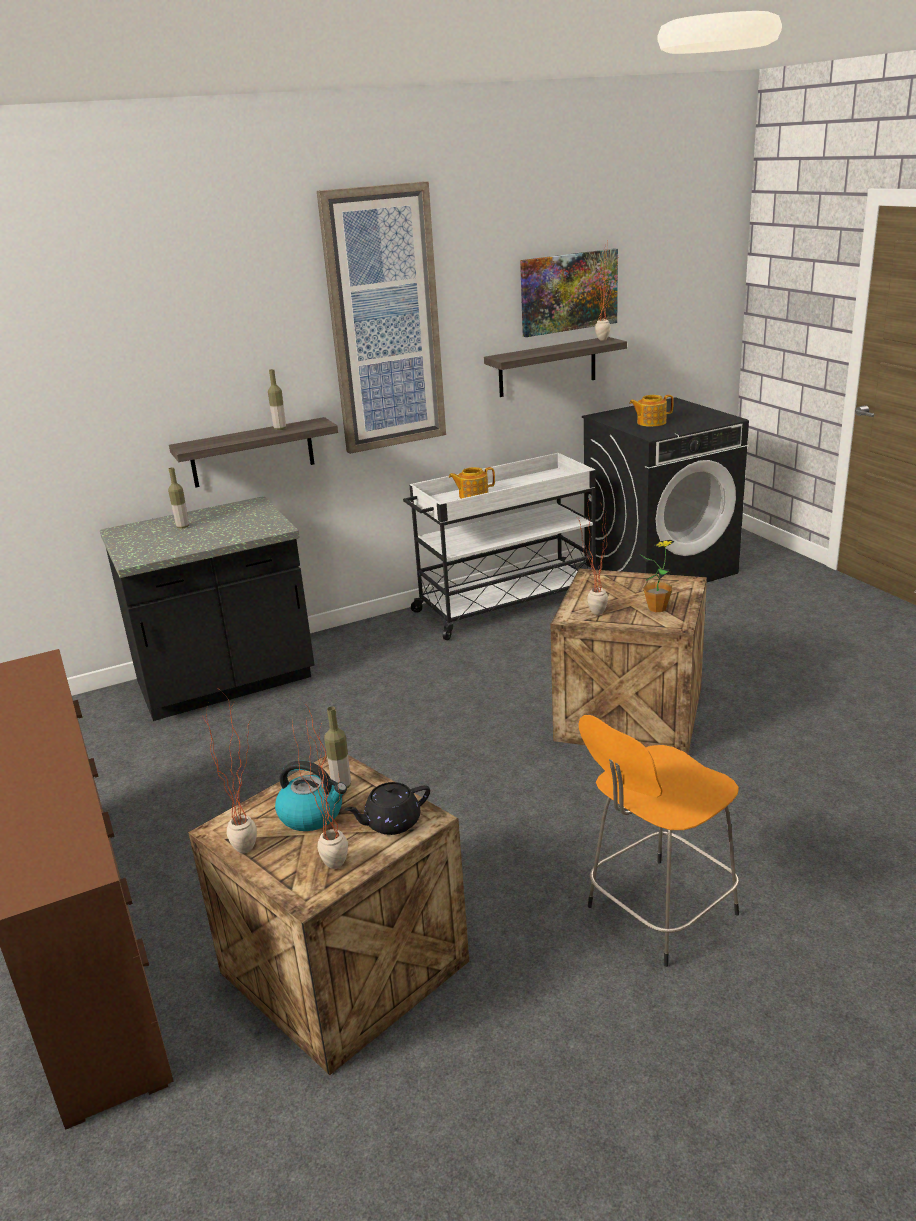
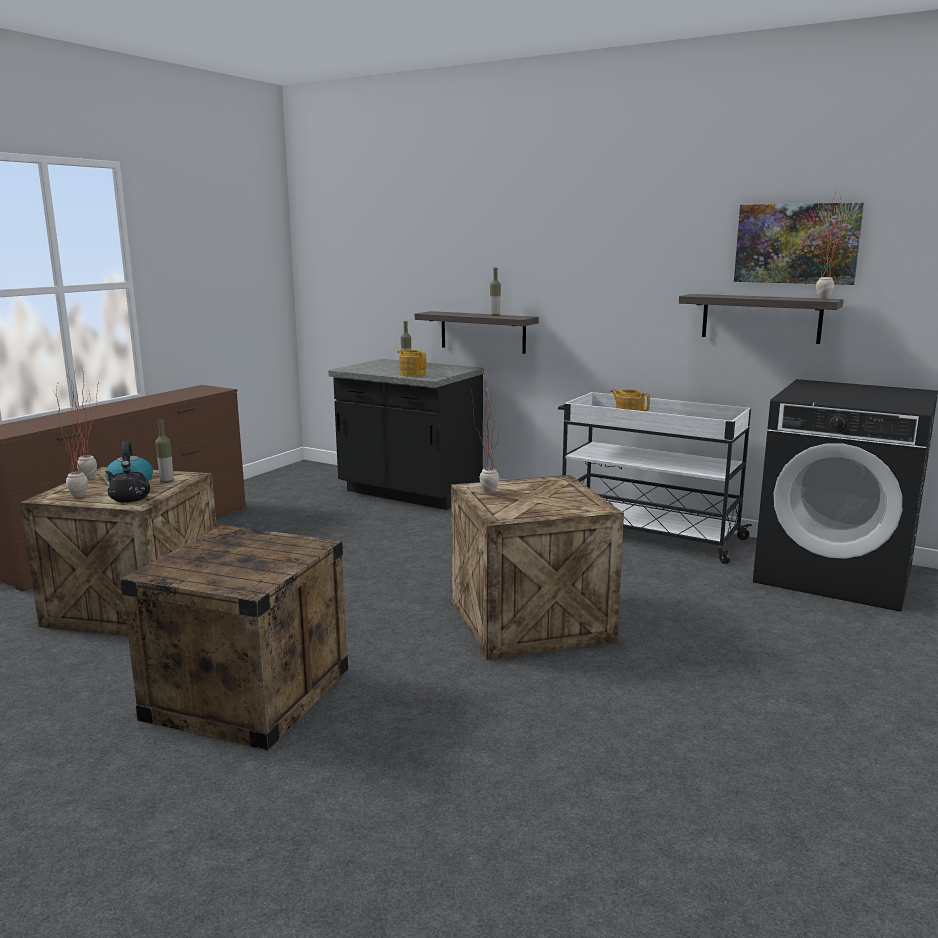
camera: 55 degrees right, 10 degrees down
(384, 321) = (598, 245): picture -> none
(650, 422) = (828, 393): teapot -> teapot (412, 374)
(657, 608) = (526, 507): potted plant -> none
(658, 912) = (248, 693): orange stool -> crate

